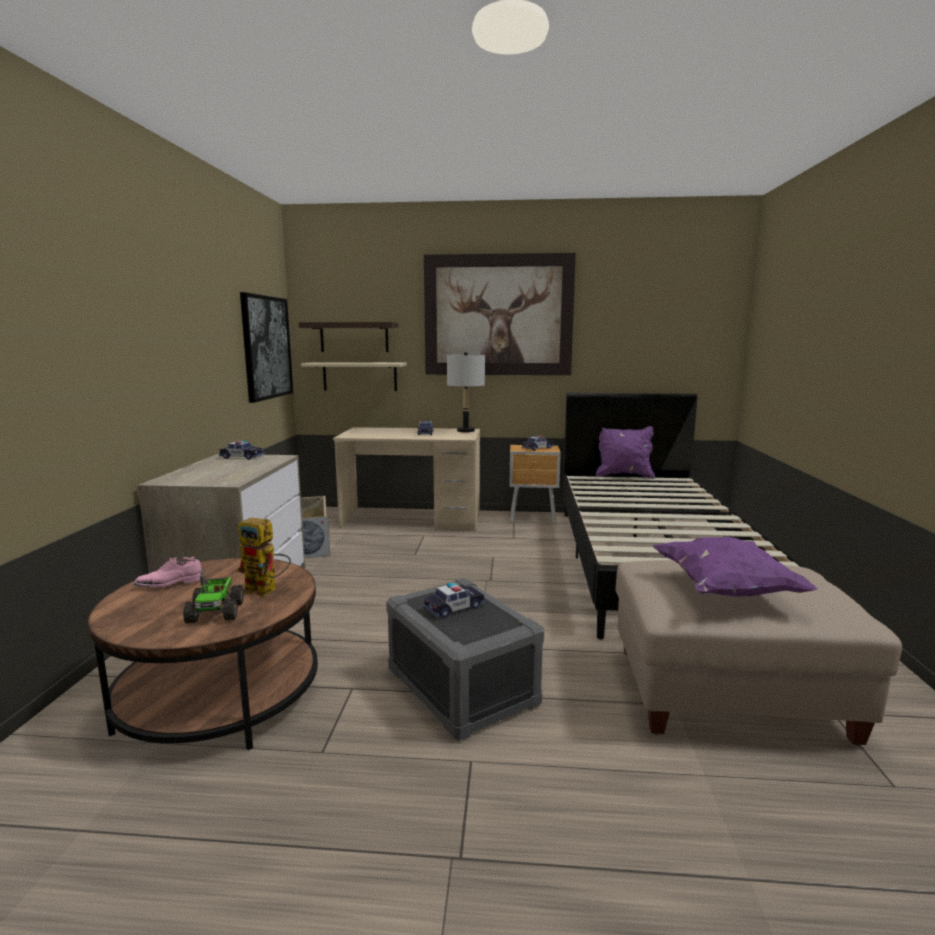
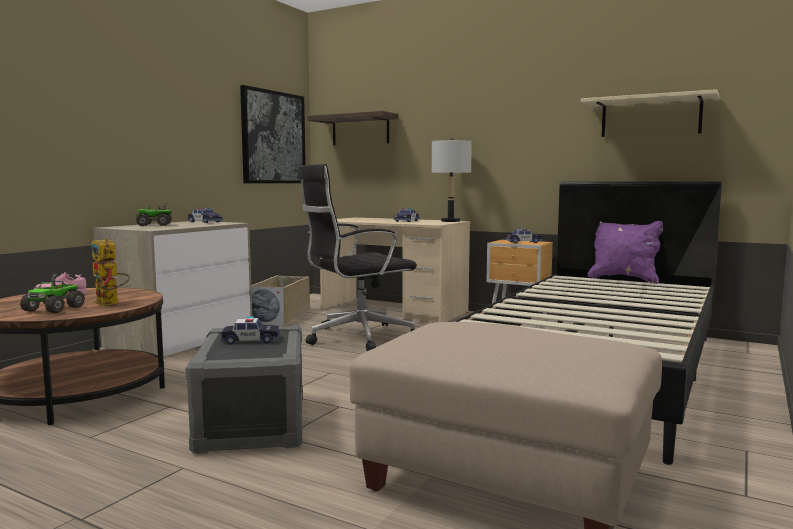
camera: 25 degrees right, 5 degrees down
(204, 471) = (155, 225): none -> toy truck
(360, 376) = (364, 168): beige shelf -> beige shelf (650, 117)
(421, 559) = (357, 337): none -> black office chair
(498, 315) = (492, 100): picture -> none
(726, 591) = (479, 343): purple pillow -> none

